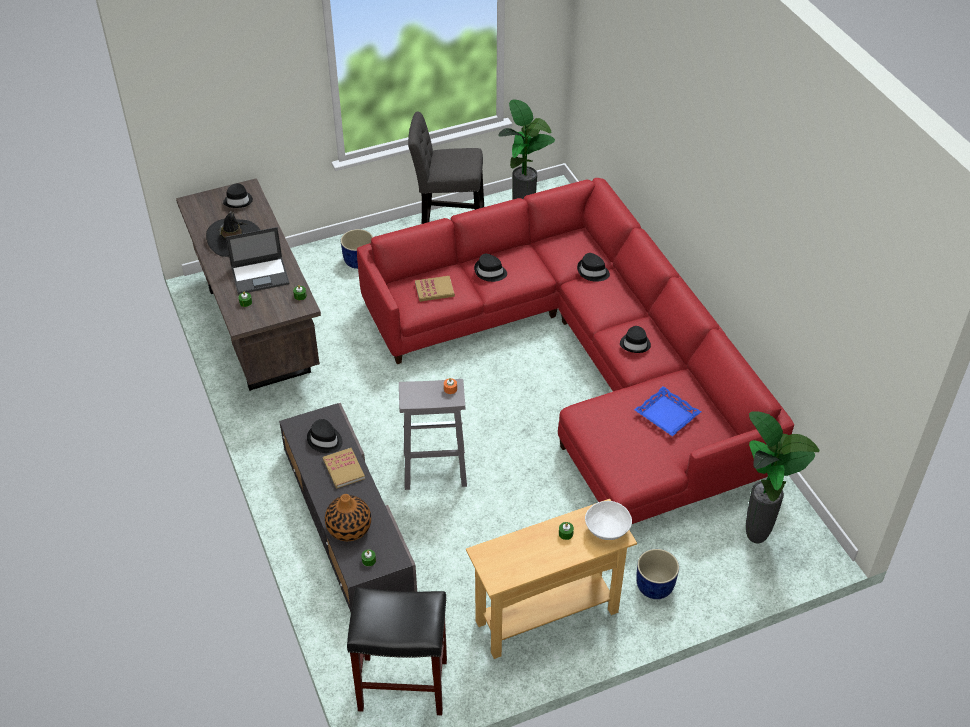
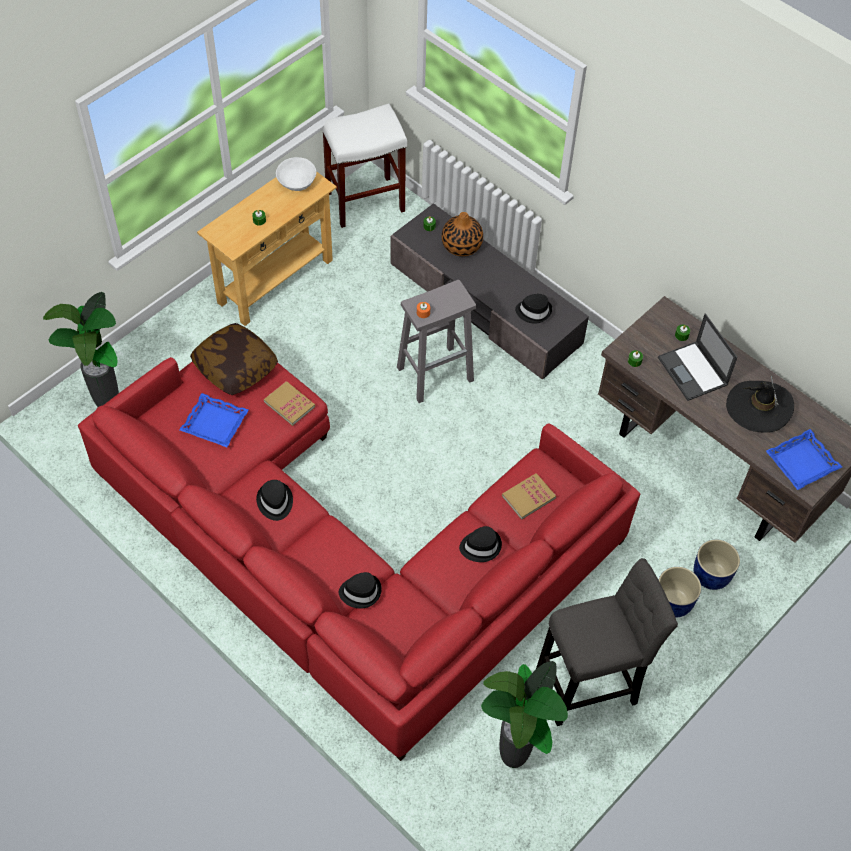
camera: 155 degrees right, 10 degrees up
(238, 200) = (802, 463): black hat -> blue tray
(261, 275) = (693, 372): laptop -> laptop turned 75 degrees counterclockwise
(344, 469) = (499, 291): book -> book (289, 404)
(401, 685) = (366, 201): black stool -> white stool
(607, 529) = (225, 234): white bowl -> white bowl (296, 182)
(632, 461) = (235, 367): none -> pillow
(655, 586) = (191, 333): blue planter -> blue planter (710, 574)

